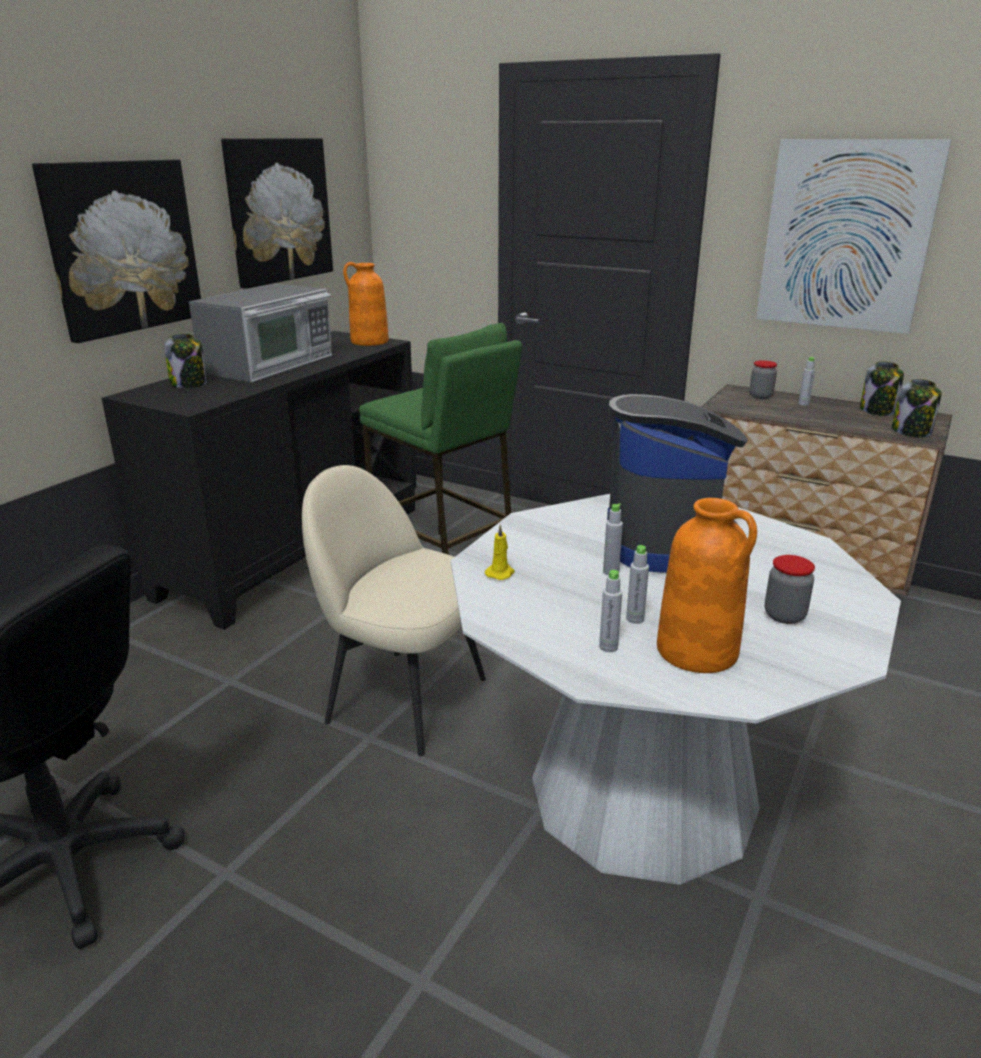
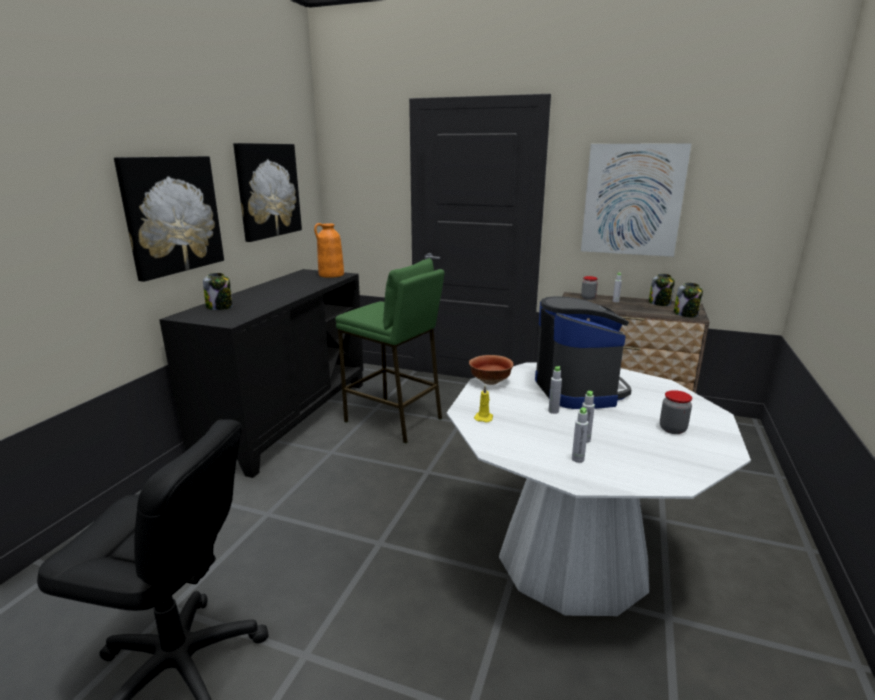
camera: 10 degrees left, 5 degrees down
(270, 364) = (271, 292): microwave -> none
(403, 698) = (394, 512): beige chair -> none
(537, 519) = (489, 382): none -> bowl
(698, 651) = (634, 456): orange vase -> none

